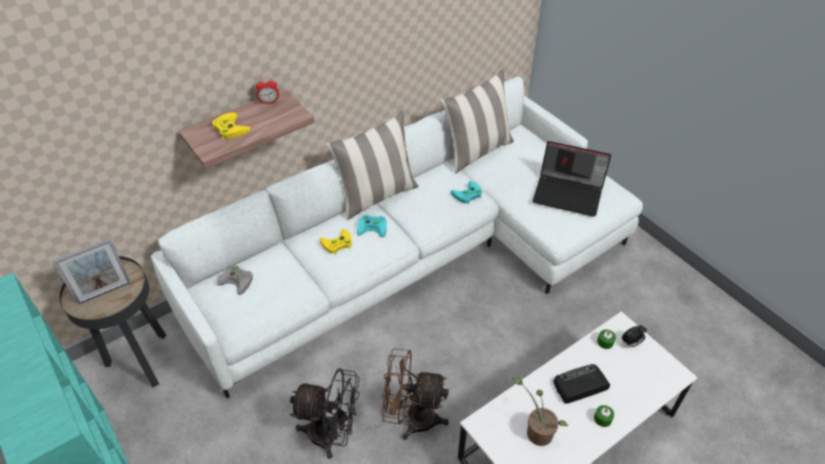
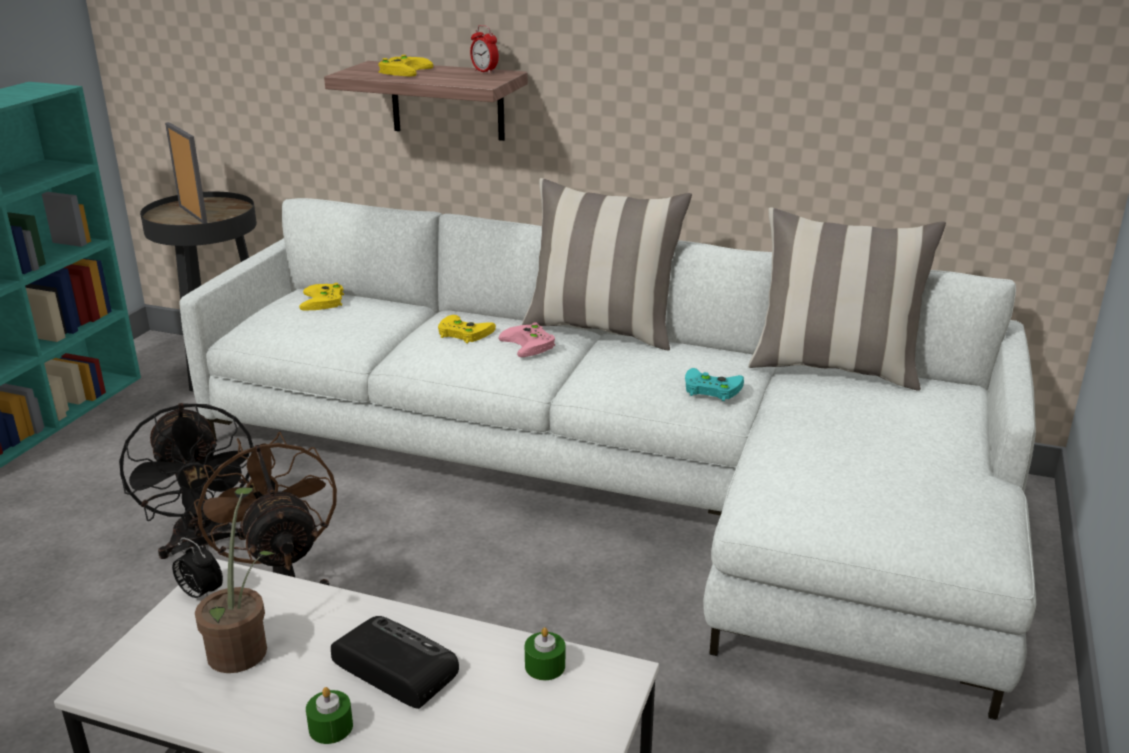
camera: 55 degrees right, 20 degrees down
(104, 292) = (193, 214): picture frame -> picture frame turned 150 degrees counterclockwise
(238, 280) = (324, 301): grey game controller -> yellow game controller
(373, 227) = (531, 344): turquoise game controller -> pink game controller
(569, 193) = (879, 480): laptop -> none
(631, 343) = (578, 706): alarm clock -> alarm clock (200, 594)

